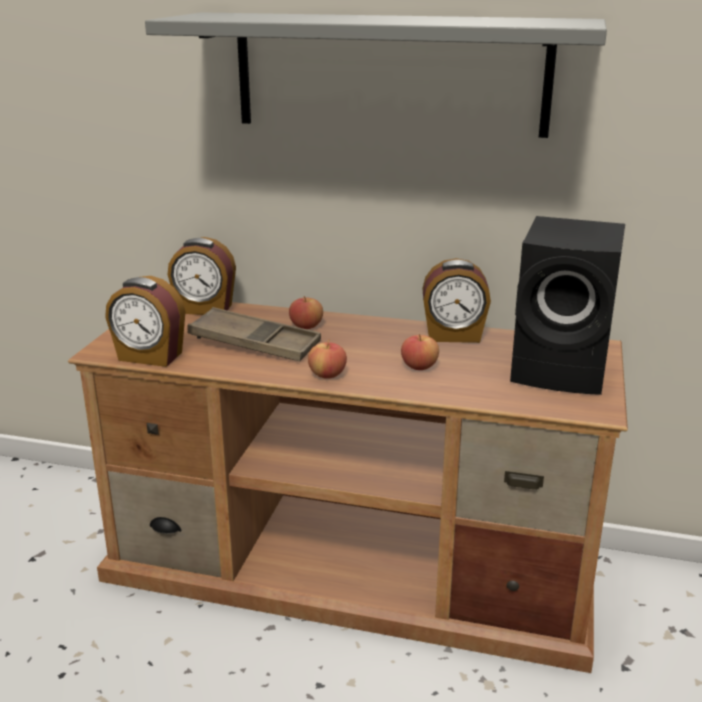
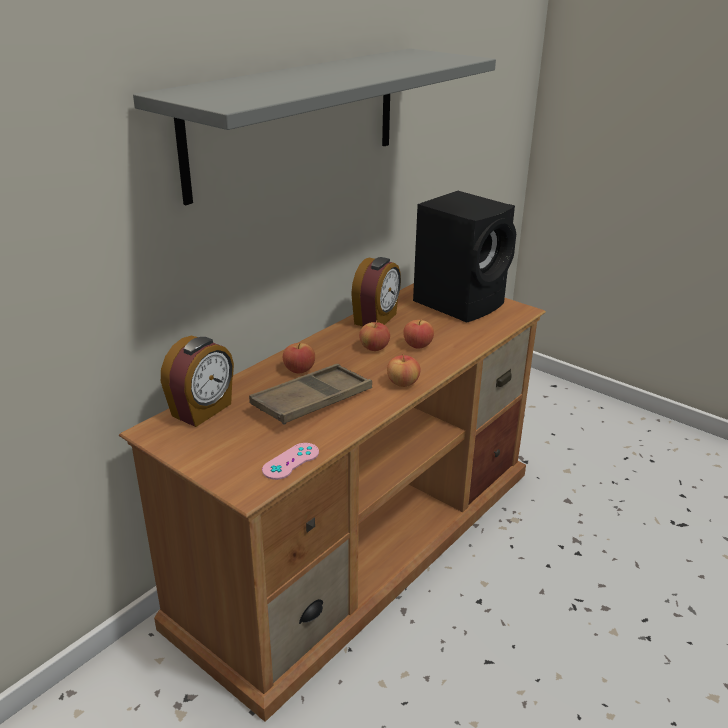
camera: 65 degrees left, 5 degrees up
(149, 357) = (291, 461): alarm clock -> pink game controller
(387, 347) = (374, 348): none -> apple

